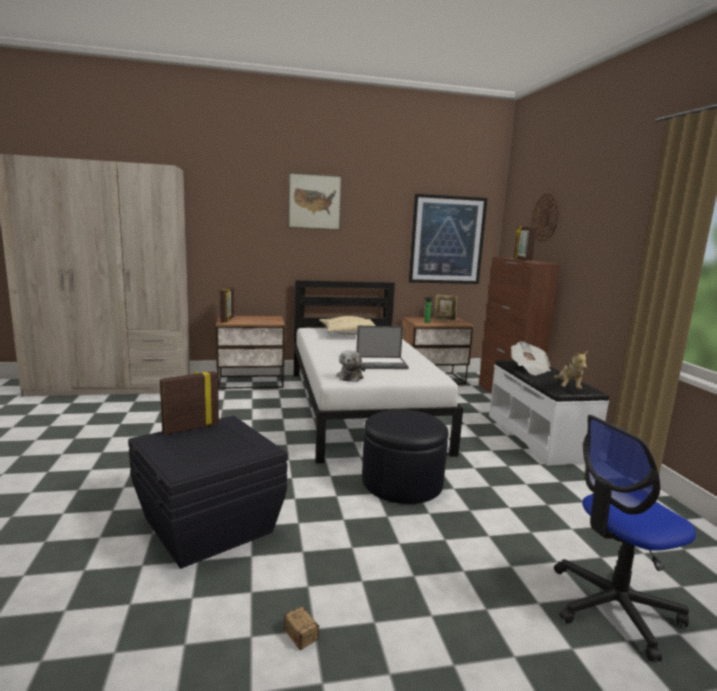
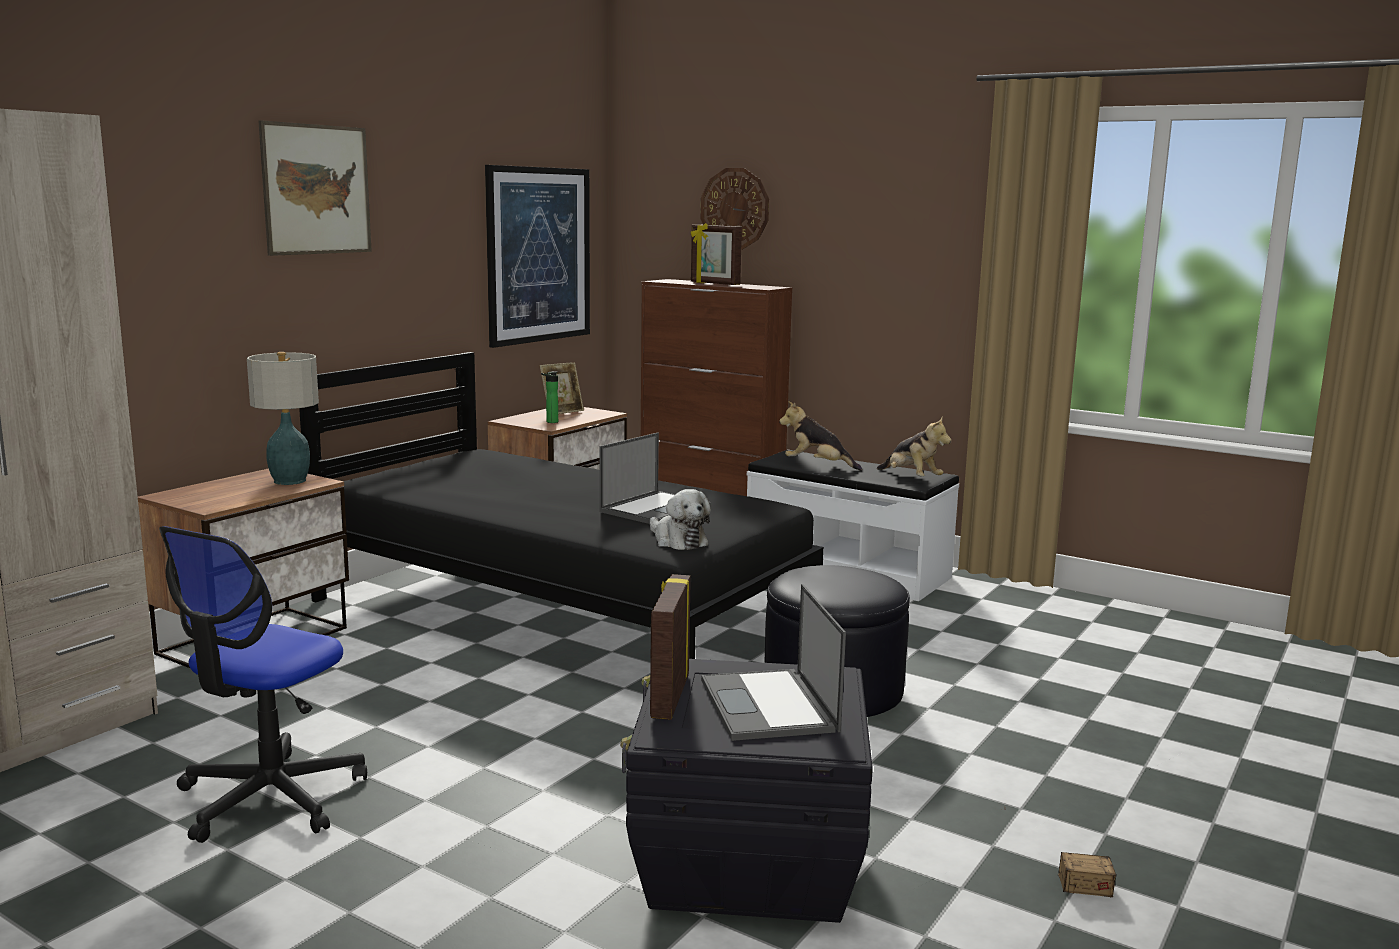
camera: 45 degrees left, 0 degrees up
(207, 447) = (769, 706): none -> laptop
(227, 320) = (199, 501): picture frame -> none
(270, 320) = (290, 481): none -> table lamp
(349, 333) = (456, 473): beige pillow -> none
(361, 408) = (560, 614): white bed -> black bed
(529, 369) = (817, 466): newspaper -> plush toy
(613, 607) = (1203, 709): office chair -> office chair (270, 797)

